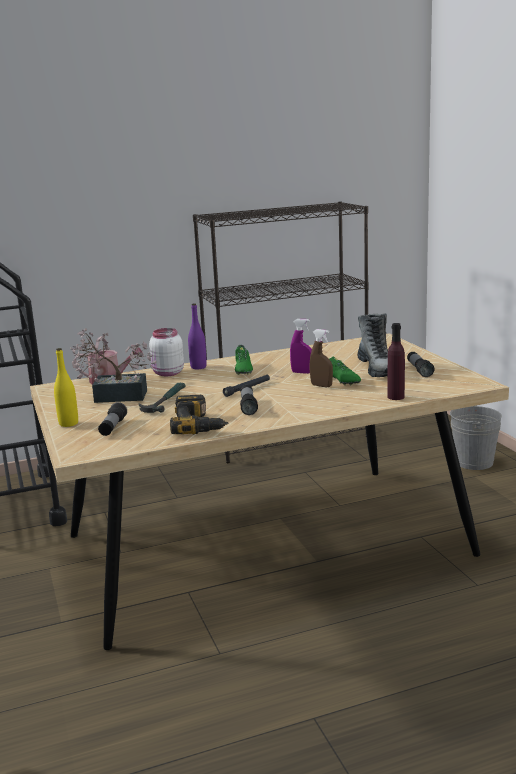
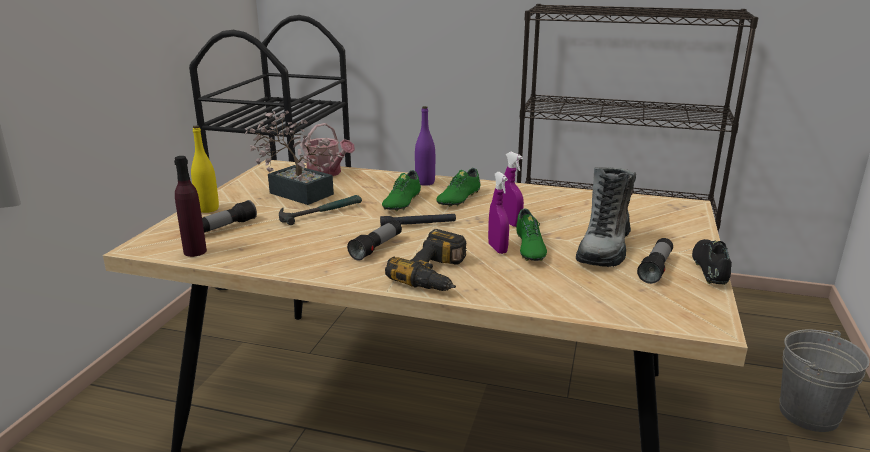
camera: 35 degrees right, 5 degrees up
(167, 373) = (386, 181): white jar -> none
(199, 424) = (293, 253): power drill -> power drill (438, 274)
(209, 381) = (402, 202): none -> green shoe
(321, 386) = (497, 249): brown spray bottle -> purple spray bottle
(395, 397) = (553, 300): purple bottle -> purple bottle (195, 251)
(444, 363) = (710, 269): none -> black shoe

